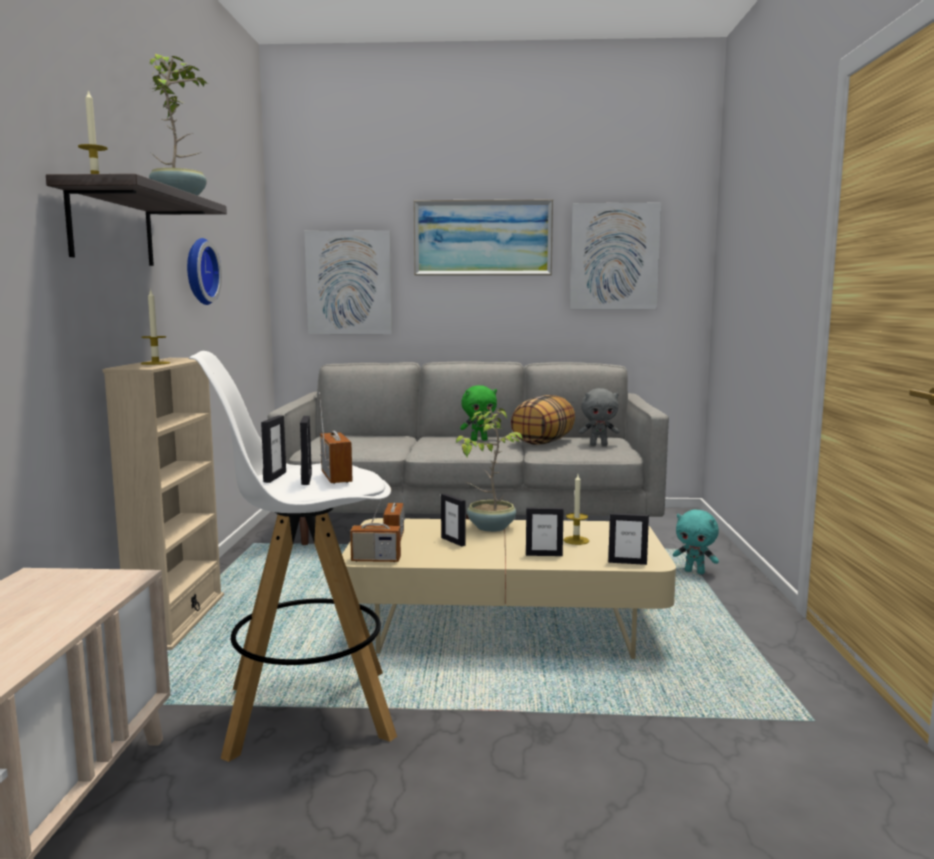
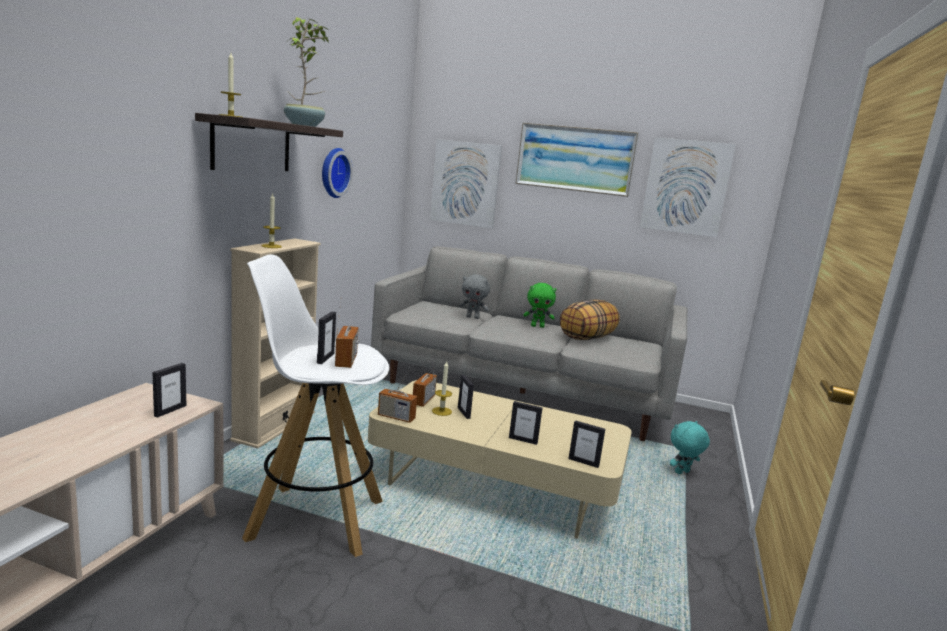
camera: 15 degrees right, 5 degrees up
(274, 477) = (309, 351): picture frame -> picture frame (170, 410)
(490, 527) = (501, 406): potted plant -> none
(576, 540) = (559, 432): candle -> candle (441, 411)
(598, 445) = (631, 349): grey plush toy -> grey plush toy (473, 317)
(695, 572) = (682, 473): turquoise plush toy -> turquoise plush toy turned 105 degrees clockwise

